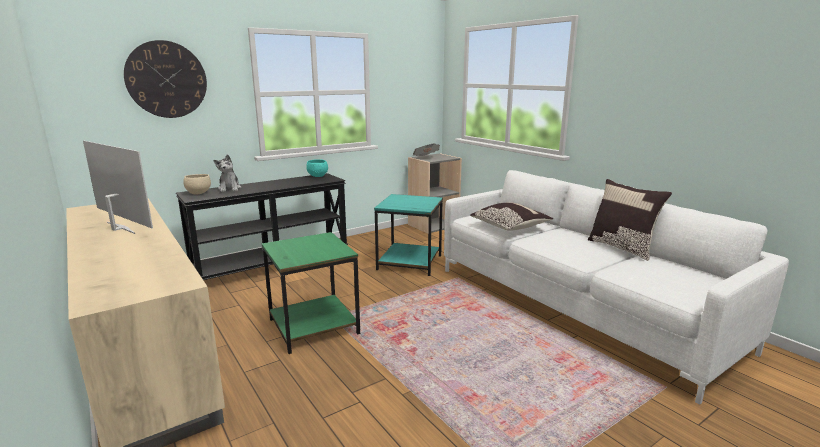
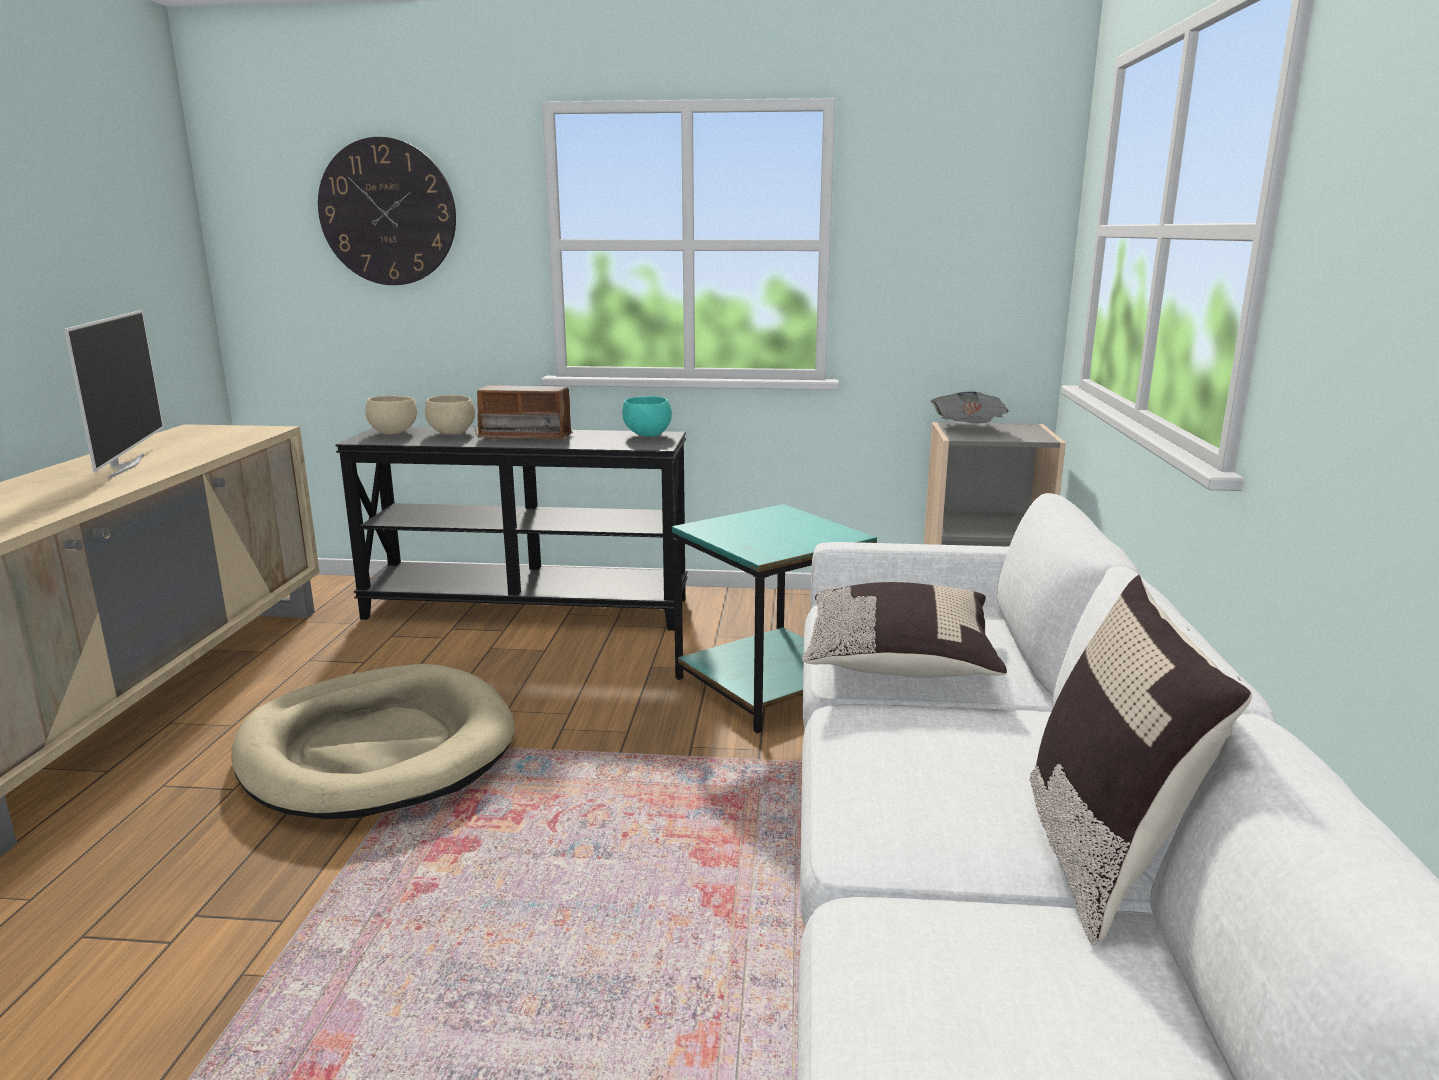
camera: 40 degrees right, 0 degrees up
(229, 189) = (453, 433): plush toy -> beige bowl
(269, 184) = (526, 436): none -> radio
(312, 326) = (377, 749): green side table -> beige dog bed

